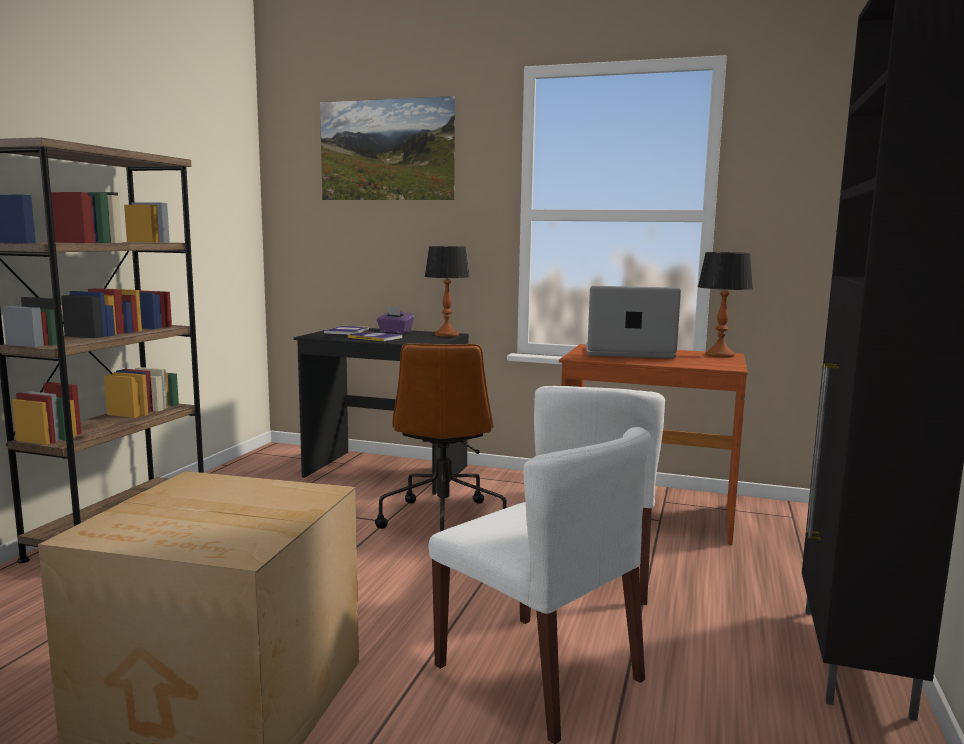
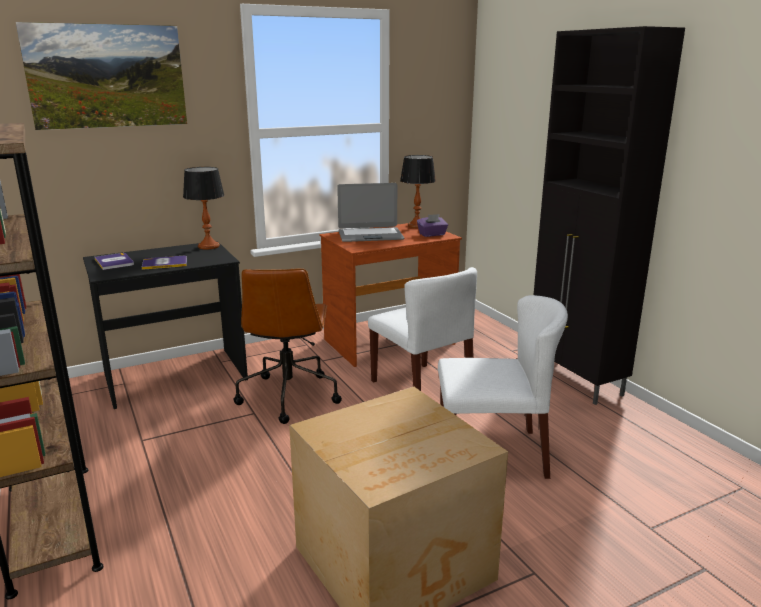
camera: 45 degrees left, 10 degrees up
(395, 332) = (157, 253): purple tissue box -> purple tissue box (432, 234)
(442, 520) = (288, 395): brown office chair -> brown office chair turned 45 degrees clockwise
(629, 352) = (370, 236): laptop -> laptop turned 150 degrees counterclockwise

